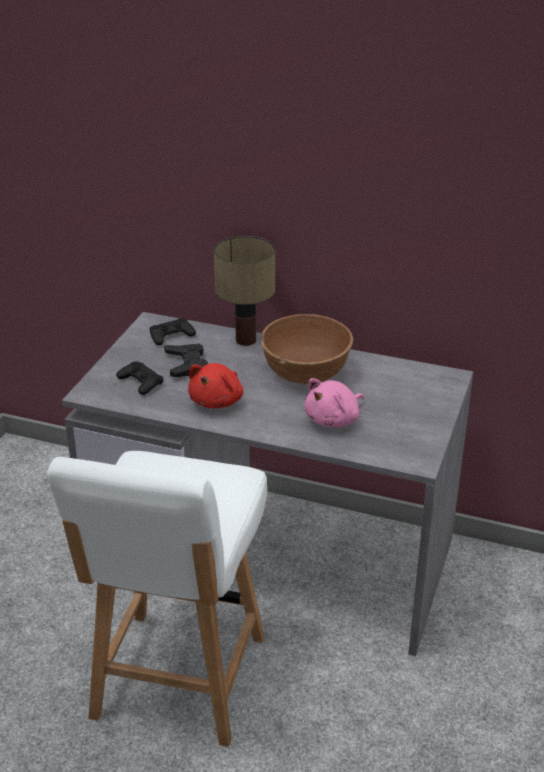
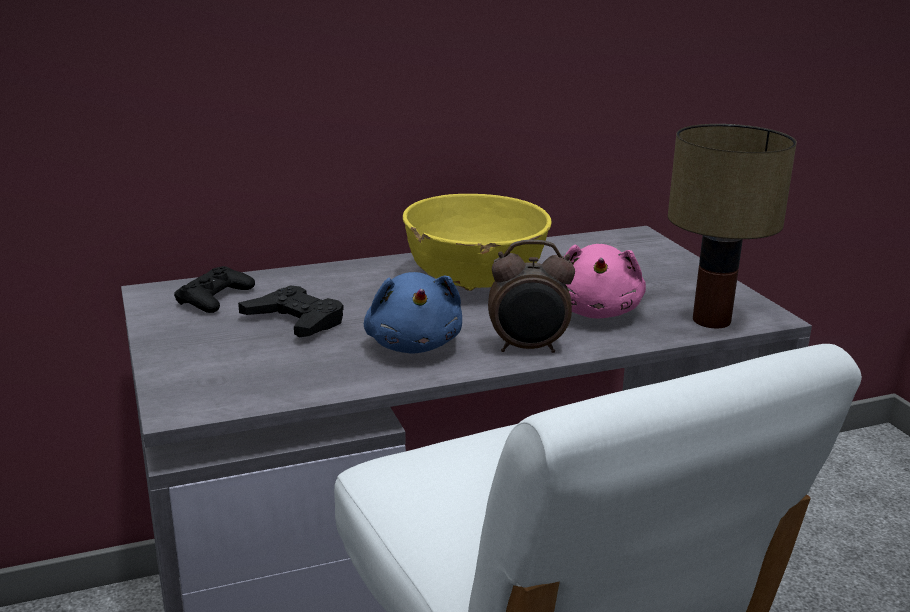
camera: 40 degrees left, 10 degrees down
(140, 382) = (254, 363): black game controller -> none
(217, 401) = (414, 344): red plush toy -> blue plush toy
(247, 340) = (338, 271): table lamp -> table lamp (712, 320)
(264, 426) = (528, 348): none -> alarm clock
(306, 373) = (475, 279): brown bowl -> yellow bowl

